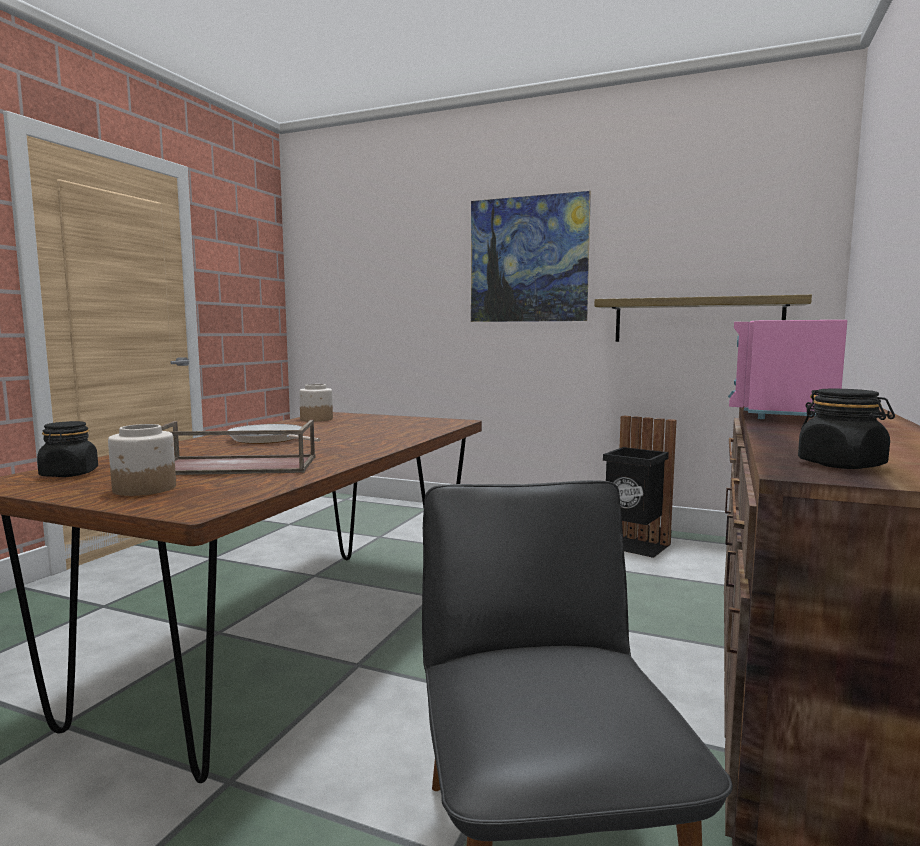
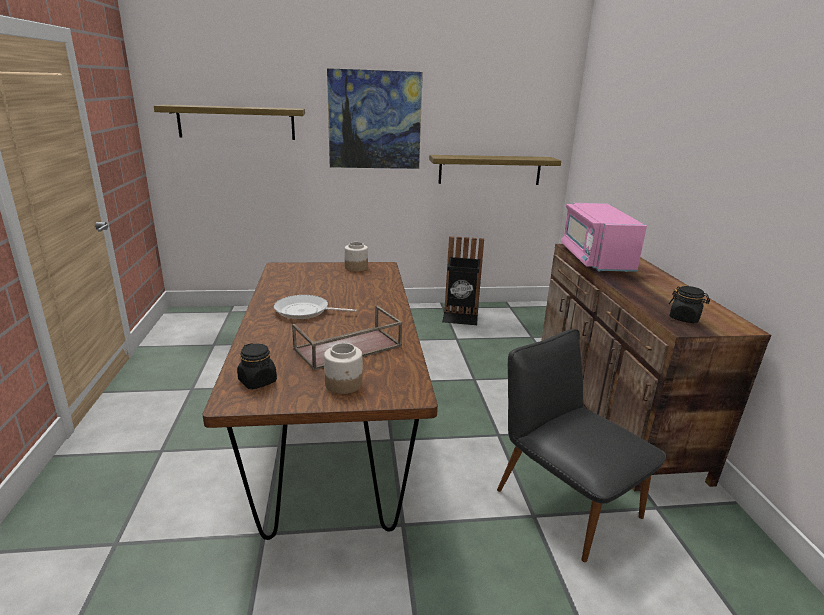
camera: 30 degrees left, 15 degrees up
(316, 419) = (283, 276): jar -> jar (356, 268)
(373, 273) = (236, 122): none -> shelf

